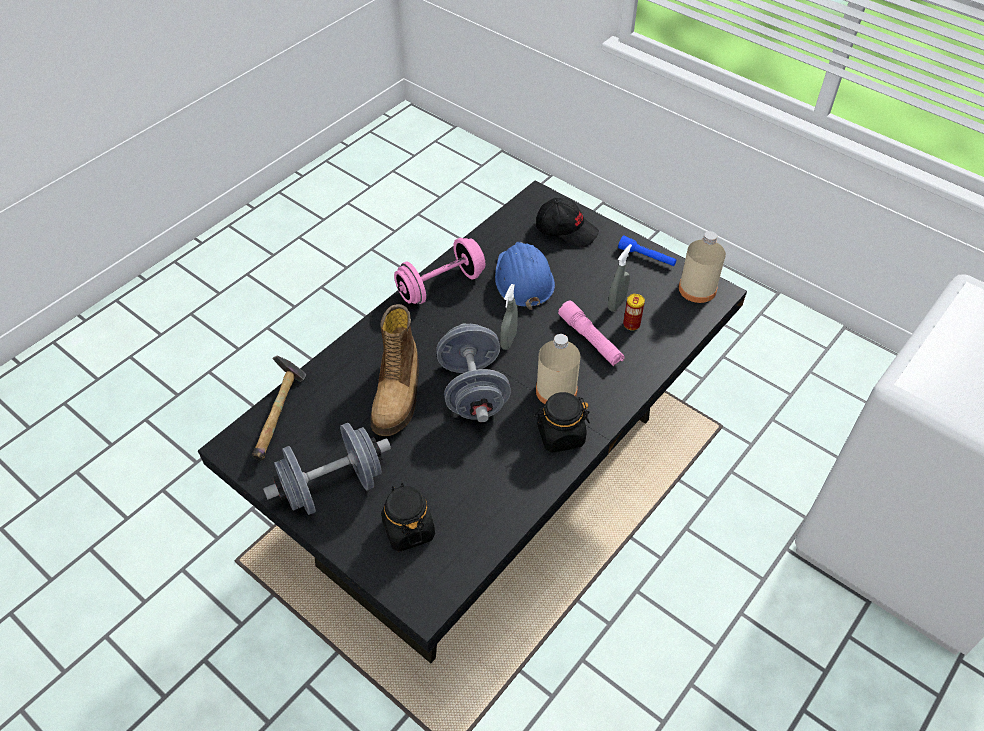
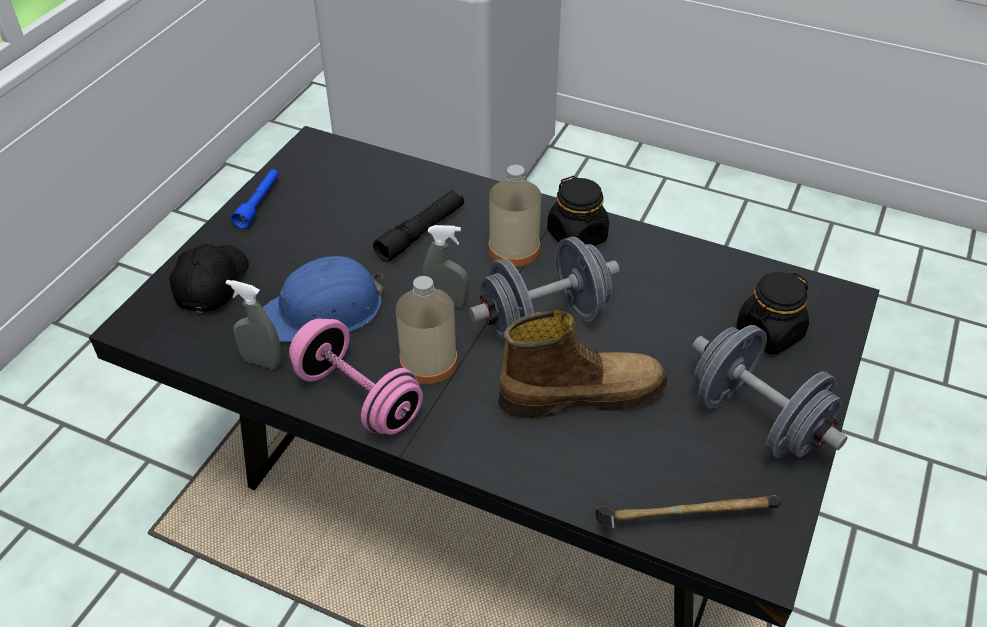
camera: 105 degrees left, 5 degrees down
(590, 340) = (421, 232): pink flashlight -> black flashlight
(616, 303) = (351, 219): grey spray bottle -> grey spray bottle (262, 362)
(631, 324) = (384, 203): can -> none
(697, 289) = (310, 159): beige bottle -> beige bottle (428, 362)

